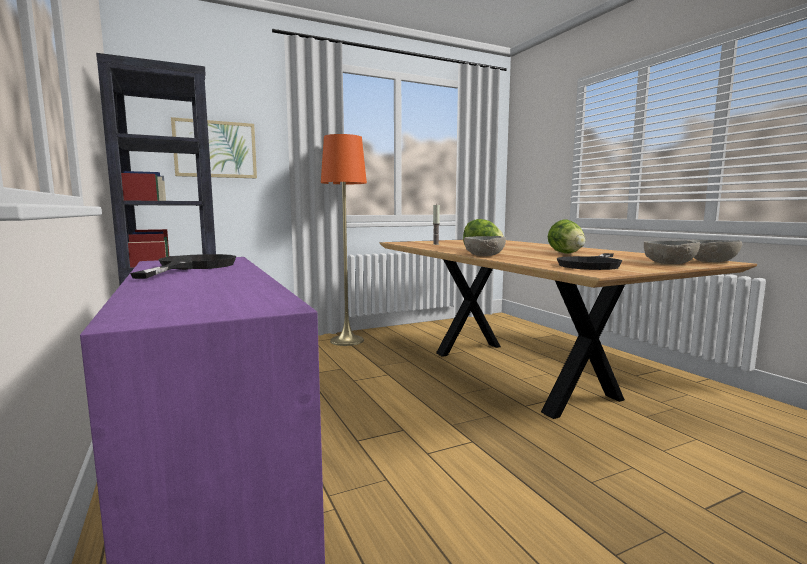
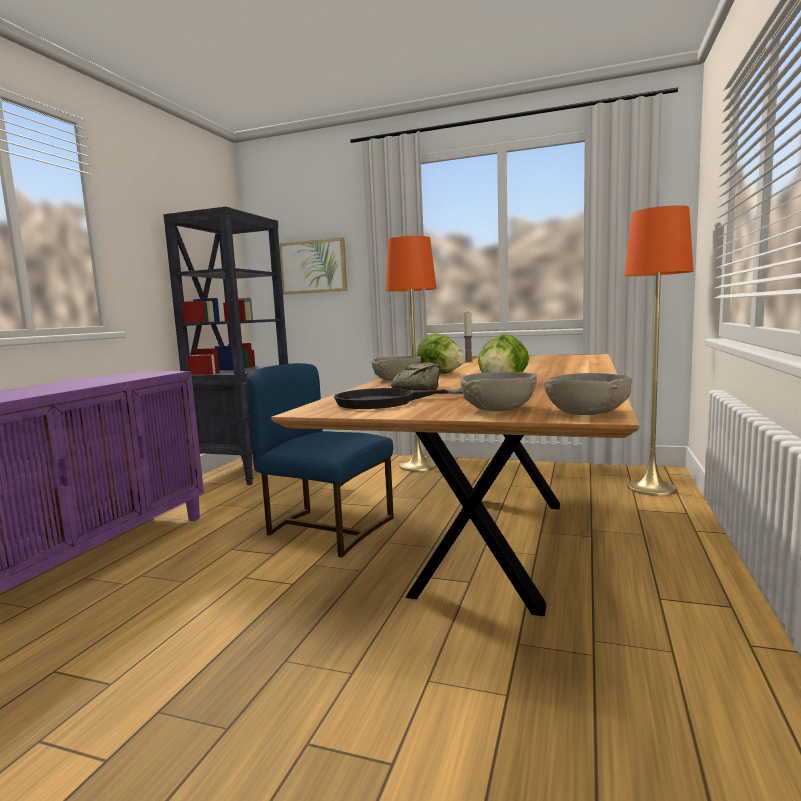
camera: 45 degrees right, 0 degrees up
(192, 267) = (107, 378): black frying pan -> none
(396, 400) = (327, 529): none -> blue chair
(513, 326) = (651, 488): none -> orange floor lamp
(549, 258) = (419, 389): none -> bread

